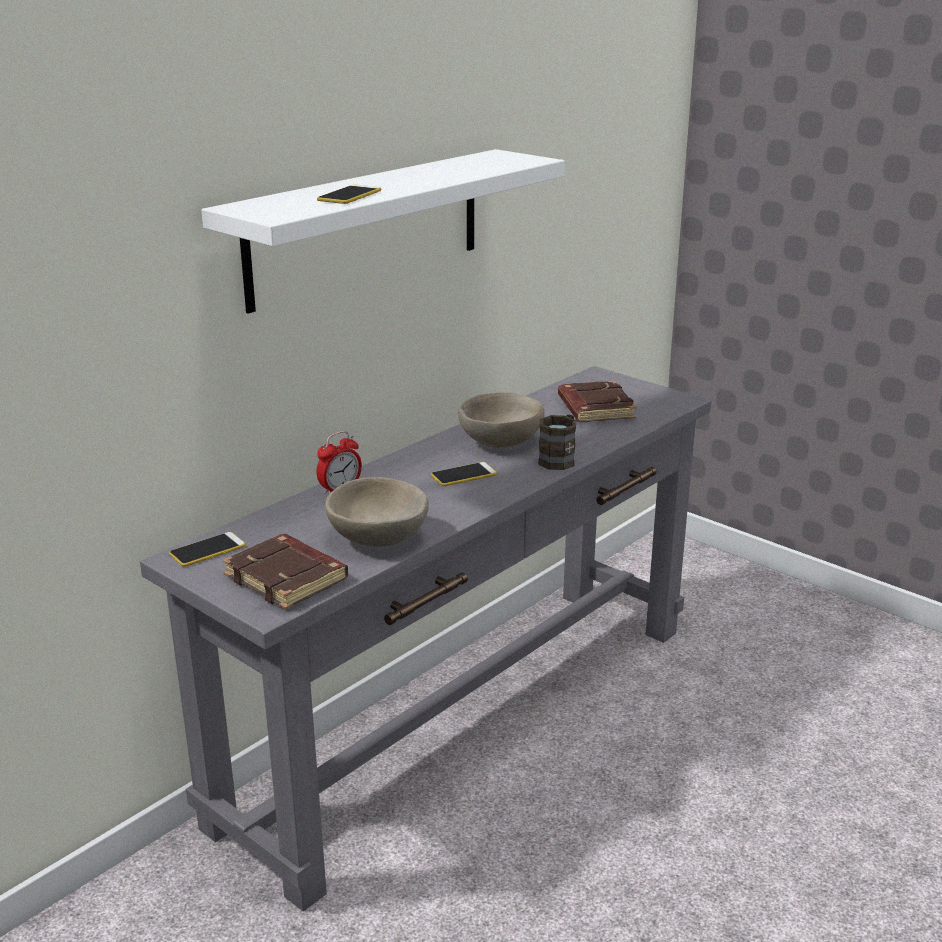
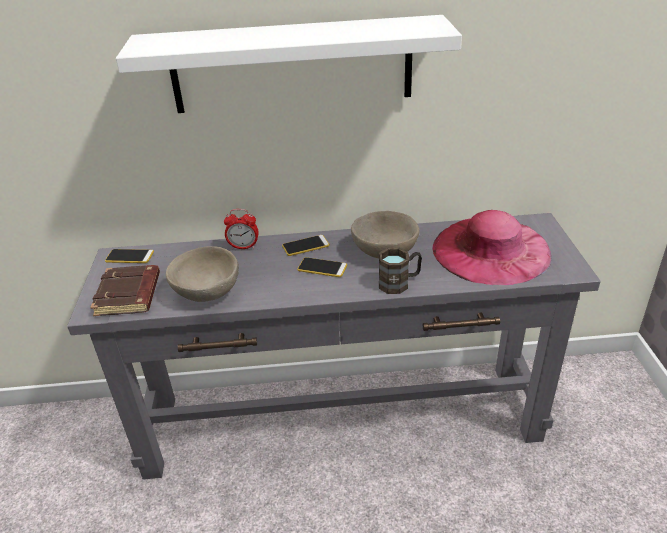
camera: 45 degrees right, 10 degrees up
(349, 195) = (224, 41): phone -> phone (305, 246)
(594, 408) = (491, 250): brown book -> pink hat

